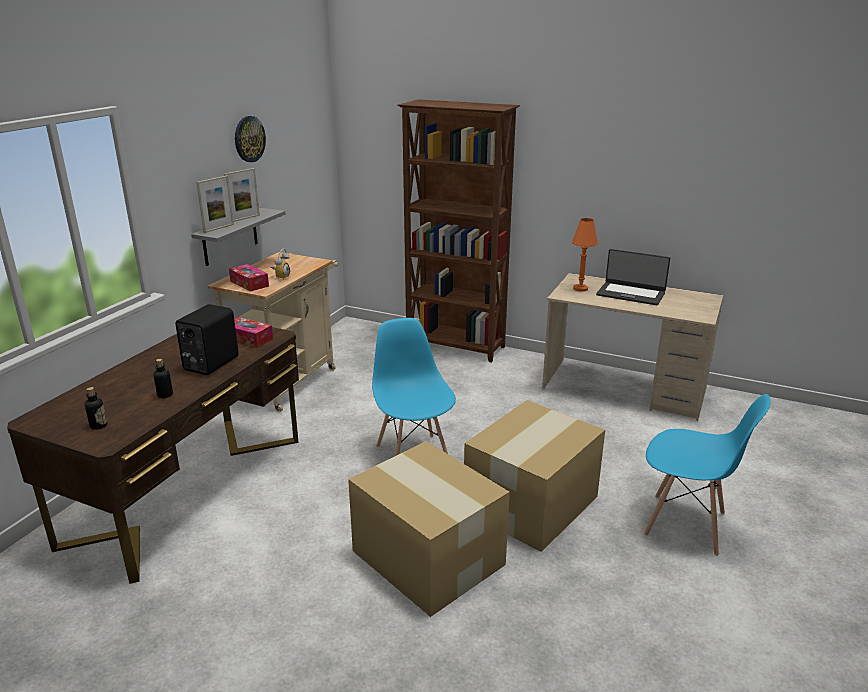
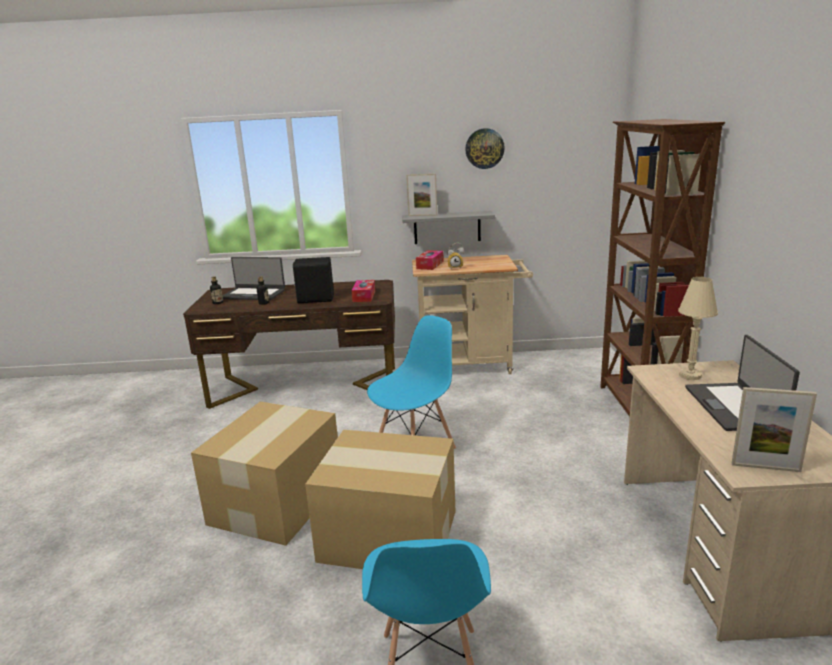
camera: 65 degrees right, 5 degrees down
(107, 396) = (253, 294): none -> laptop
(245, 218) = (455, 214): picture frame -> picture frame (765, 467)
(580, 288) = (690, 375): orange table lamp -> beige table lamp

